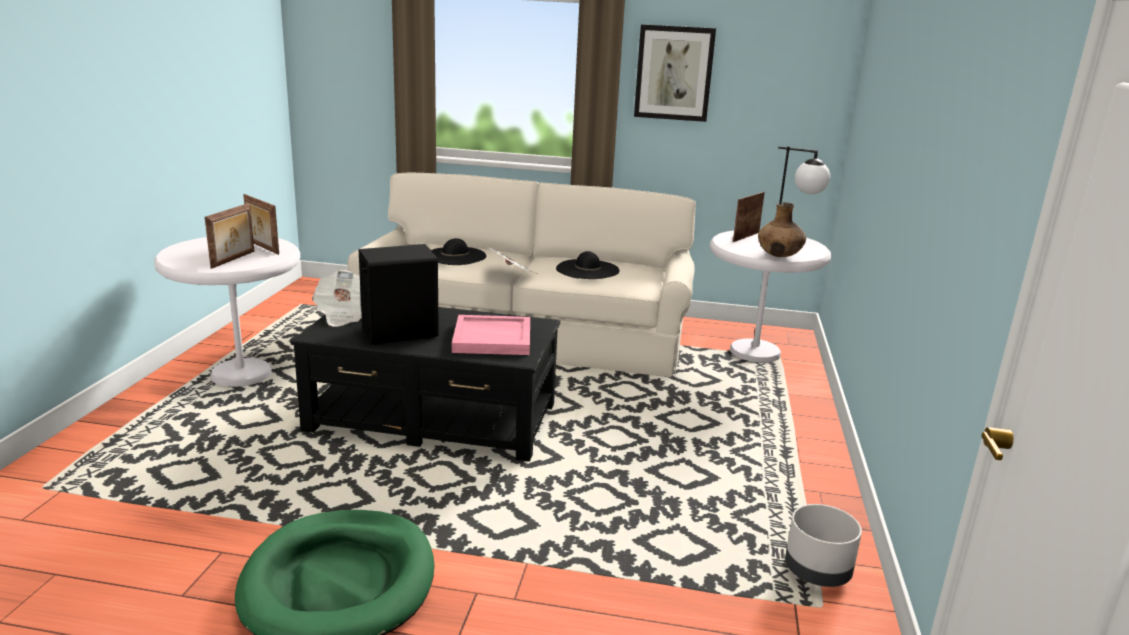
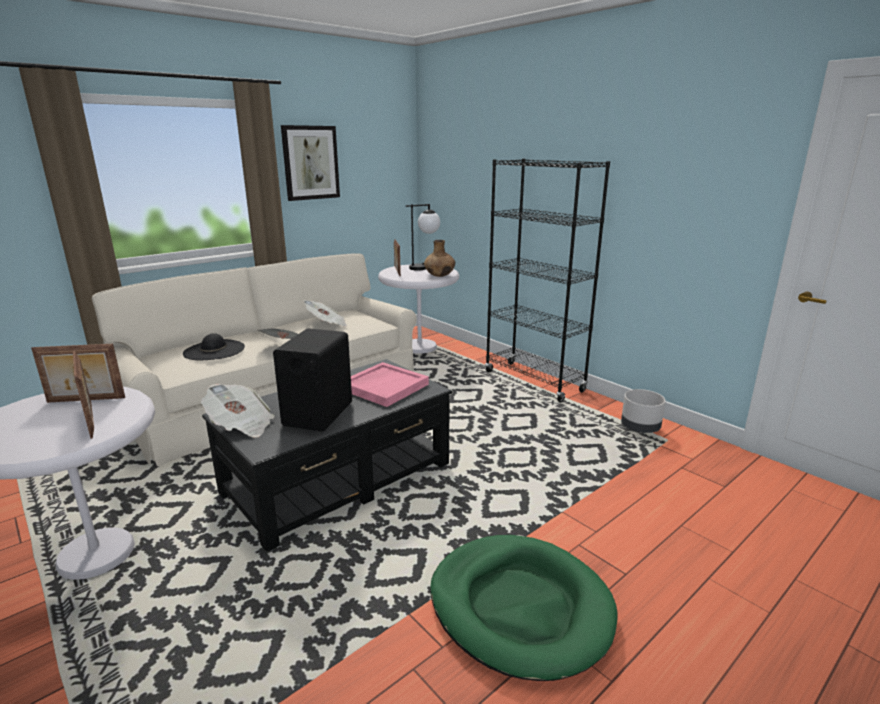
camera: 50 degrees left, 0 degrees up
(587, 269) = (327, 324): black hat -> newspaper
(807, 451) = (534, 381): none -> black bookcase

